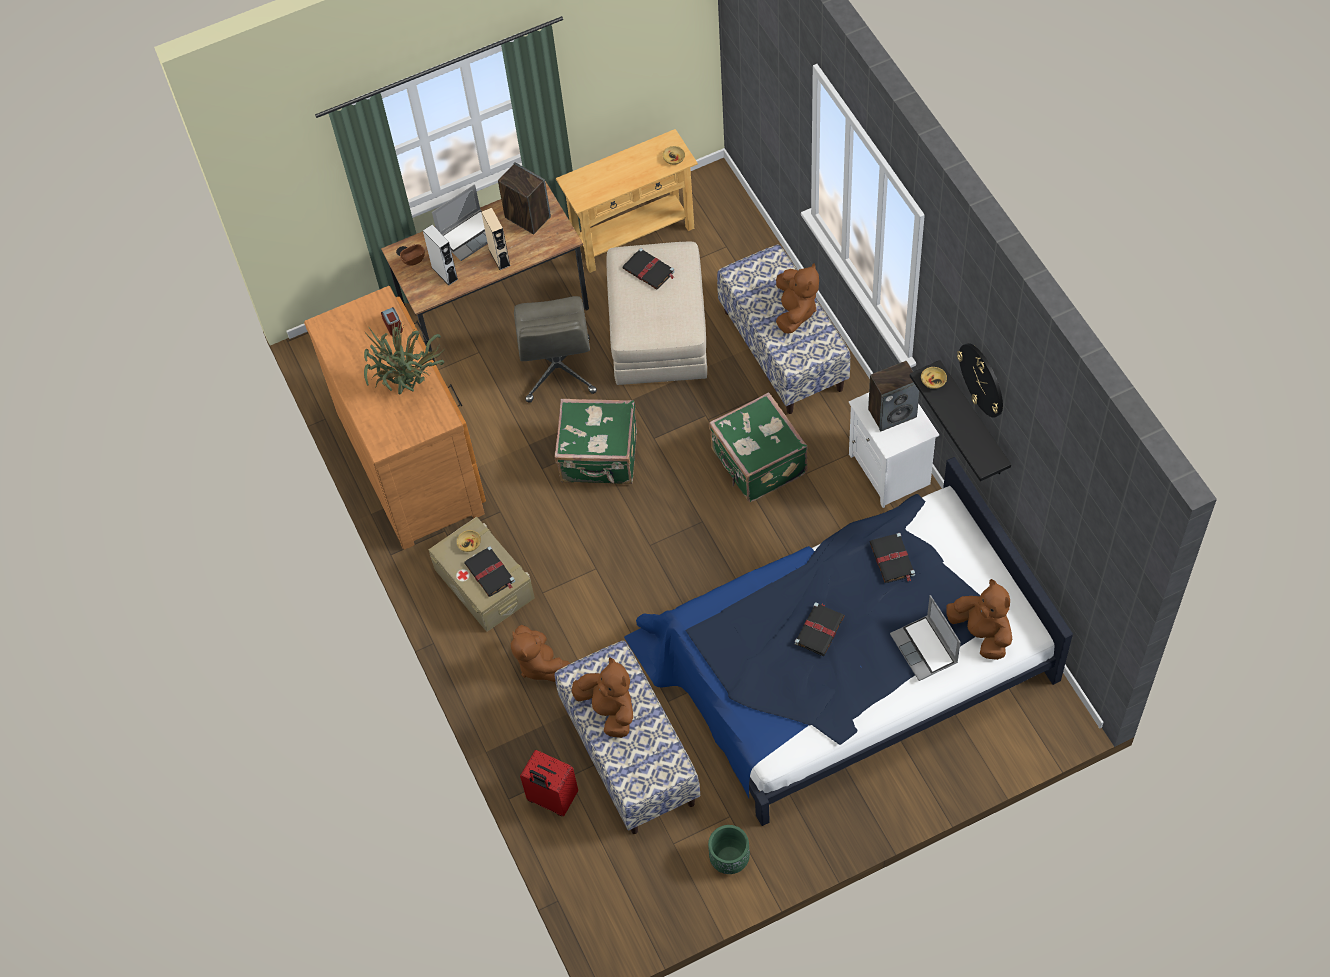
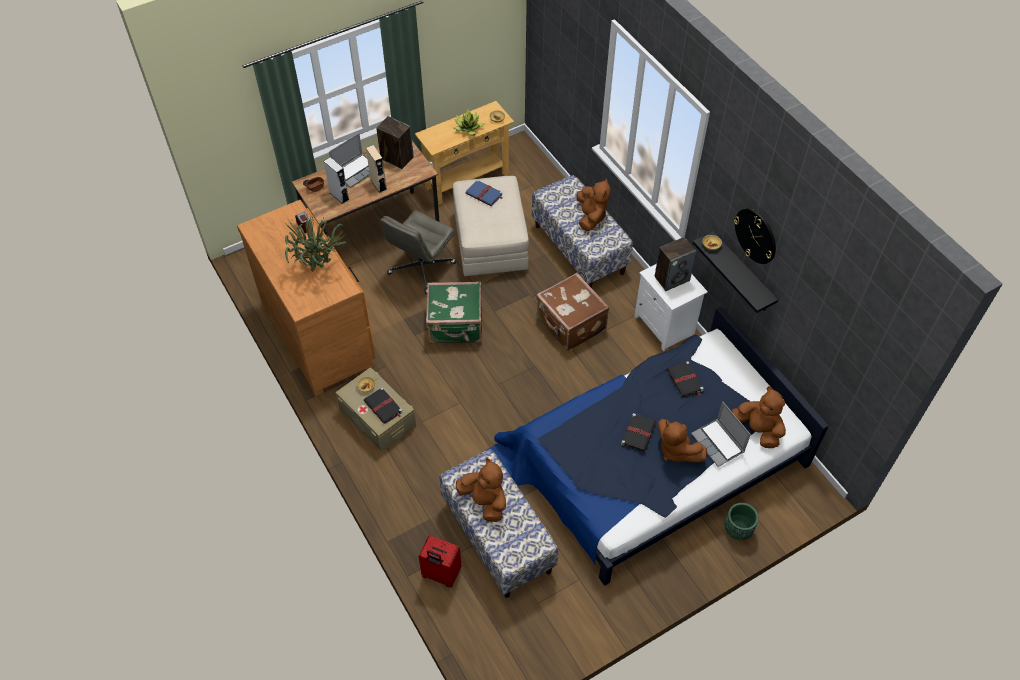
camera: 10 degrees left, 5 degrees down
(540, 664) = (424, 473): brown plush toy -> brown plush toy (676, 450)
(558, 371) = (421, 269): grey office chair -> grey office chair turned 45 degrees clockwise
(632, 173) = (468, 128): none -> potted plant
(649, 271) = (484, 194): black book -> blue book
(729, 859) = (582, 612): green planter -> green planter (737, 530)
(757, 463) = (570, 325): green suitcase -> brown suitcase

